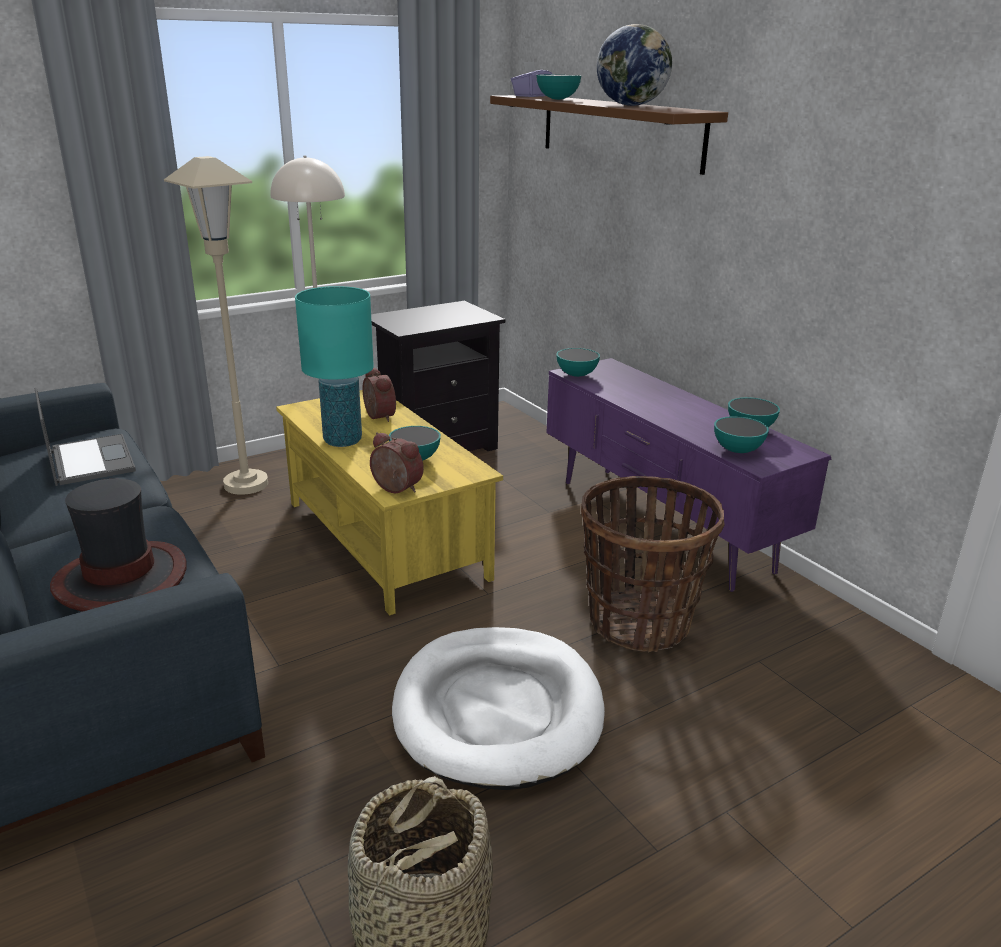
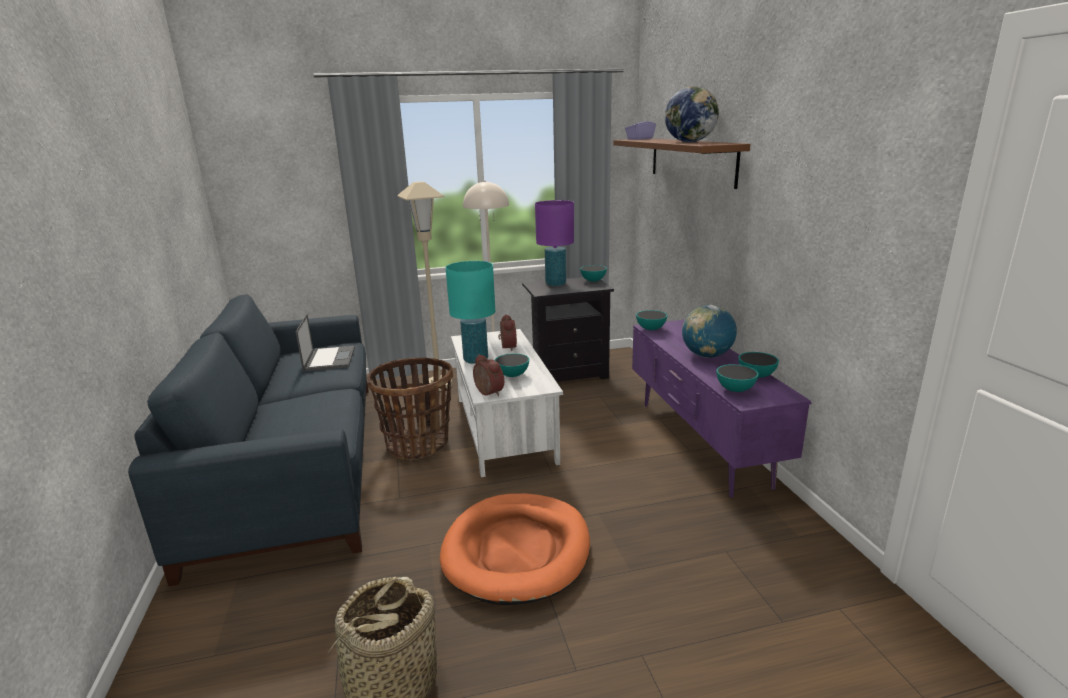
camera: 20 degrees right, 5 degrees down
(121, 579) = (300, 427): hat -> none
(384, 539) = (503, 428): yellow coffee table -> white coffee table
(415, 315) = (555, 284): none -> purple table lamp
(498, 711) = (517, 551): white dog bed -> orange dog bed
(557, 99) = (650, 140): bowl -> bowl (593, 281)
(639, 622) = (648, 508): basket -> basket (418, 445)
(673, 407) = (707, 356): none -> globe

